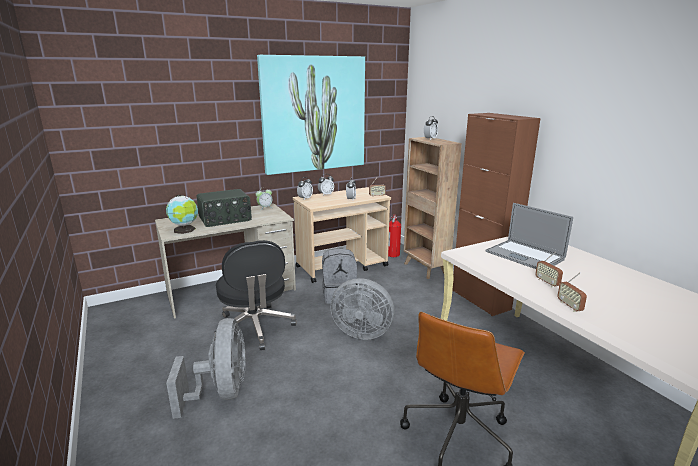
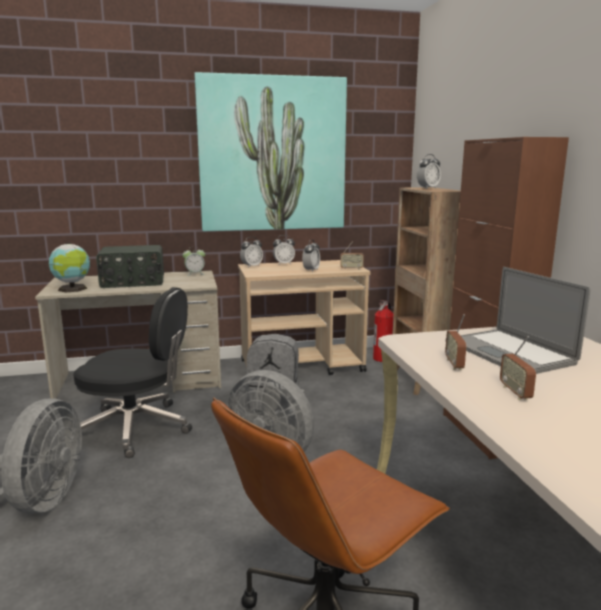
camera: 15 degrees right, 5 degrees down
(255, 328) = (137, 428): black office chair -> black office chair turned 75 degrees counterclockwise
(569, 306) = (527, 432): radio -> radio (454, 364)

